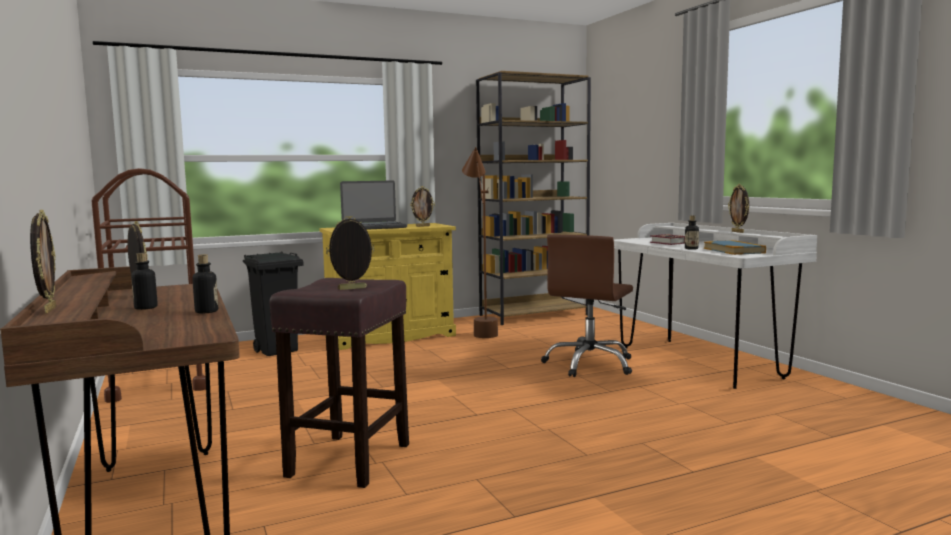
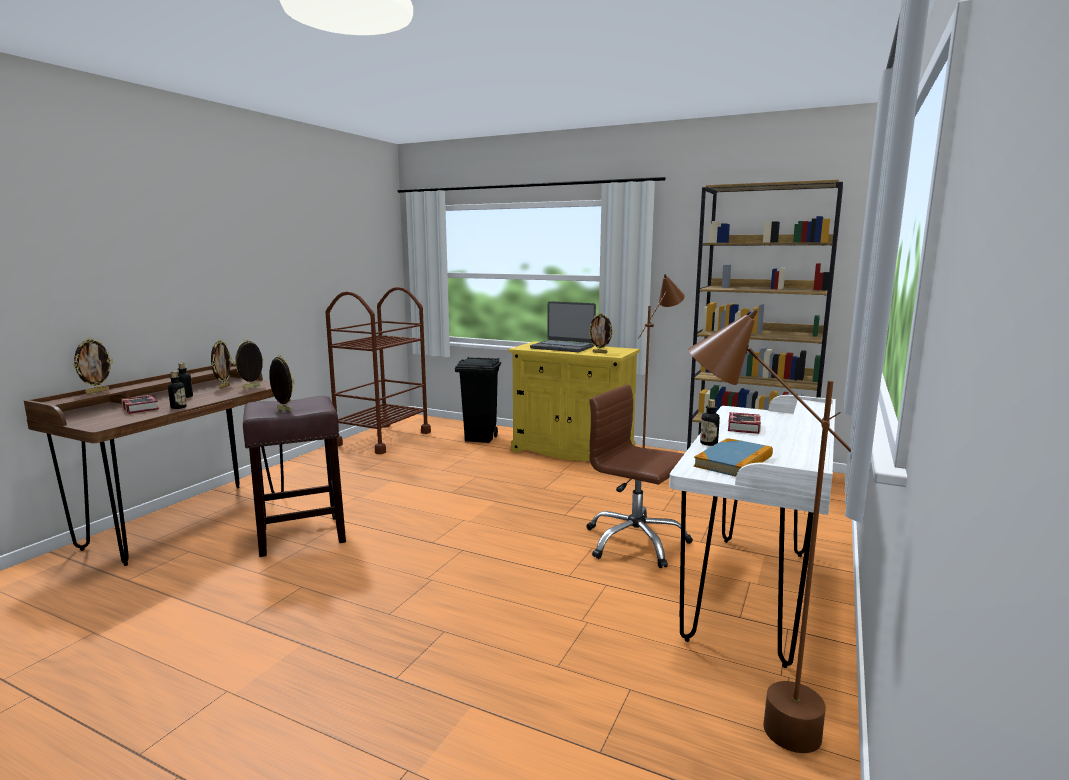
camera: 50 degrees right, 5 degrees up
(149, 322) = (141, 408): none -> book
(590, 364) = (635, 542): brown office chair -> brown office chair turned 45 degrees clockwise
(738, 232) = (807, 436): picture frame -> picture frame (252, 387)
(827, 400) = (743, 721): none -> brown floor lamp

